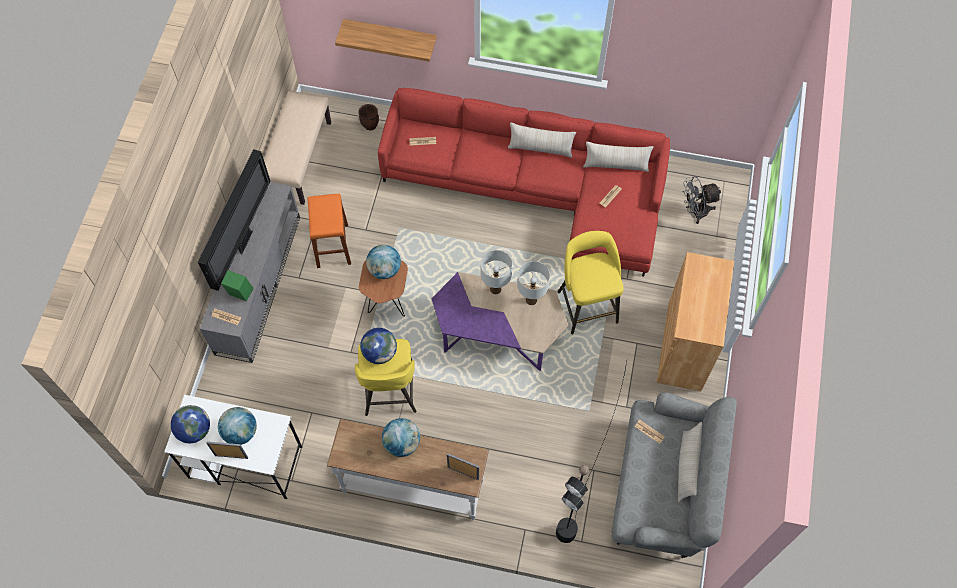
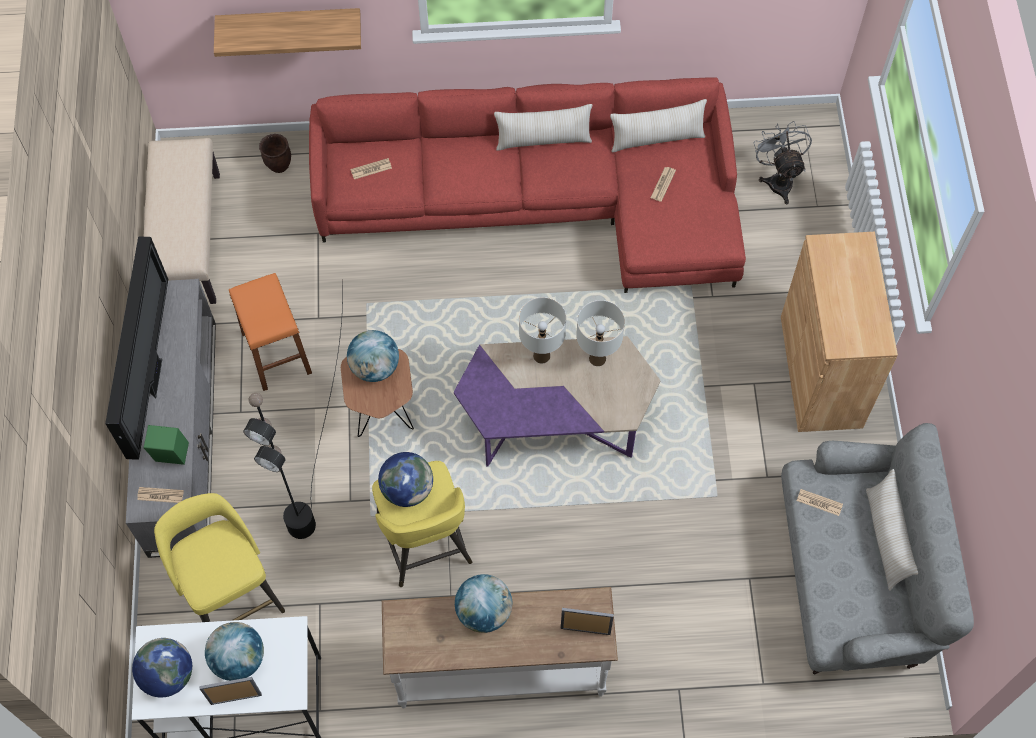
camera: 15 degrees left, 0 degrees up
(585, 482) = (743, 598): black floor lamp -> black floor lamp (316, 453)
(587, 305) = (668, 347): yellow stool -> yellow stool (231, 595)
(695, 212) = (778, 179): grey fan -> grey fan turned 105 degrees clockwise

